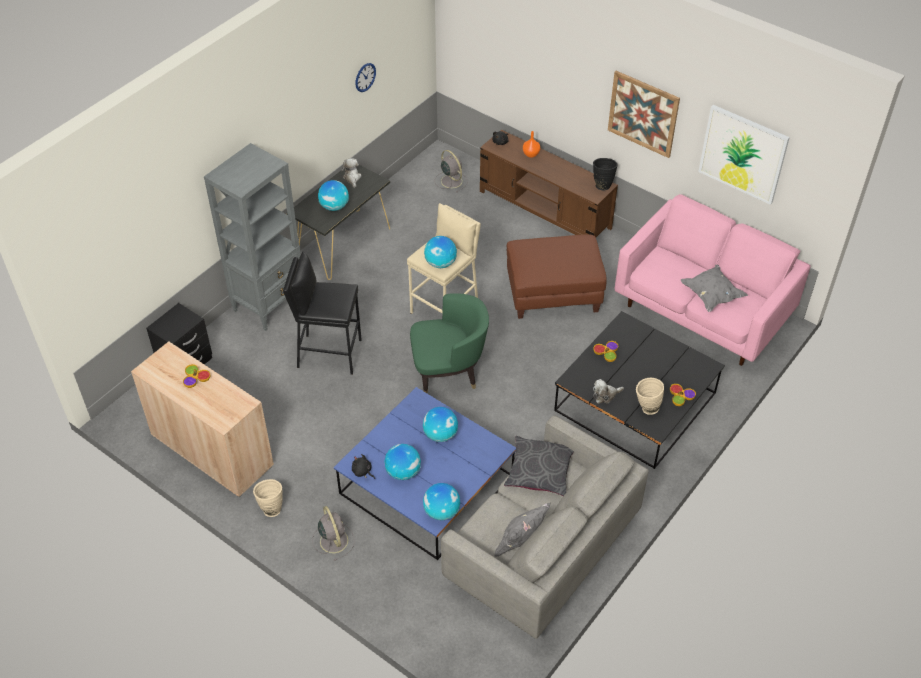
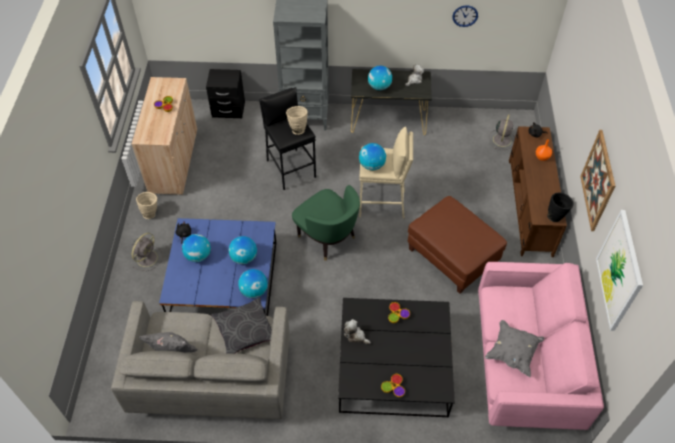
camera: 55 degrees right, 5 degrees up
(442, 512) = (180, 295): globe -> globe (254, 291)
(646, 408) = (364, 369): beige vase -> beige vase (297, 129)

